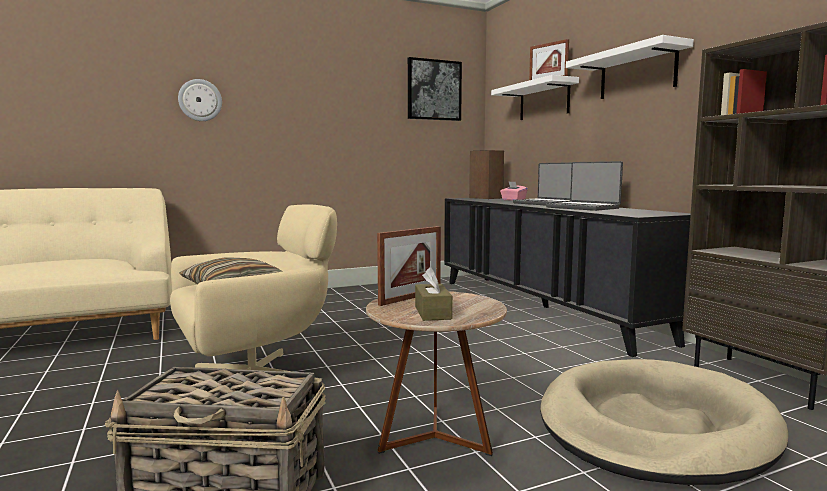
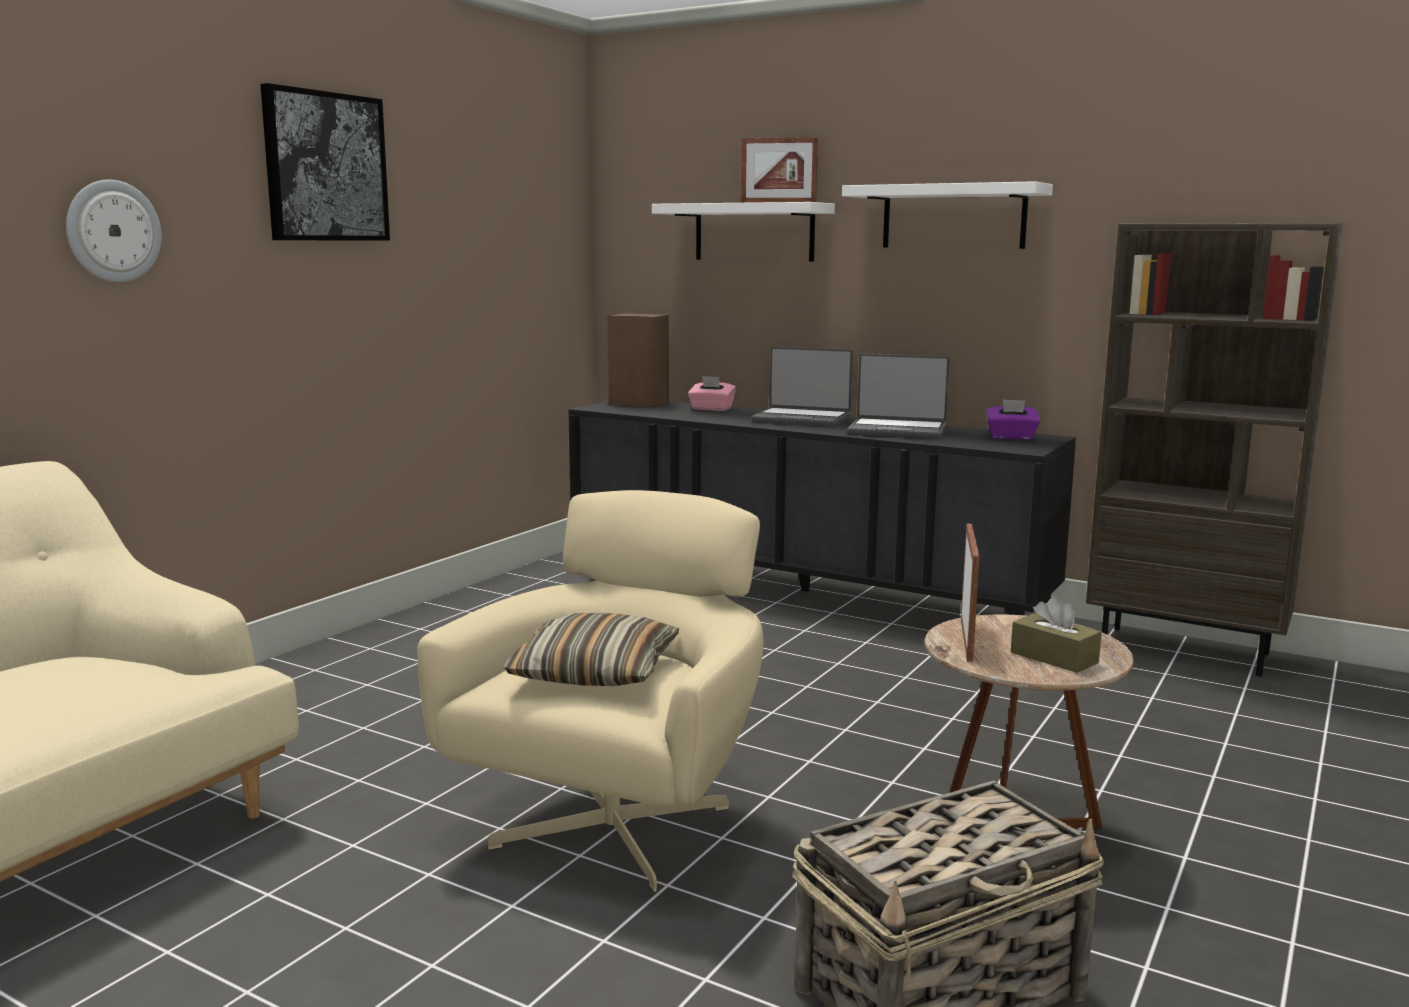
camera: 35 degrees left, 5 degrees up
(434, 90) = (523, 192): picture -> picture (325, 167)
(649, 212) = (1011, 437): none -> purple tissue box
(654, 427) = (1178, 739): beige dog bed -> none

